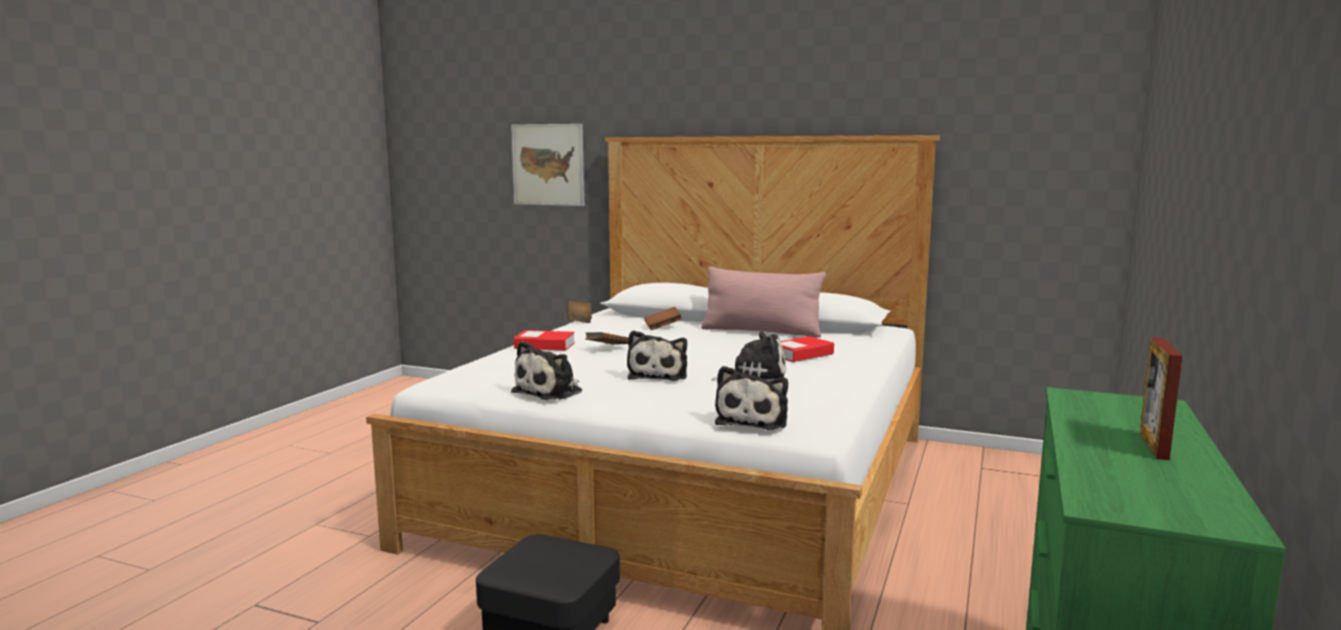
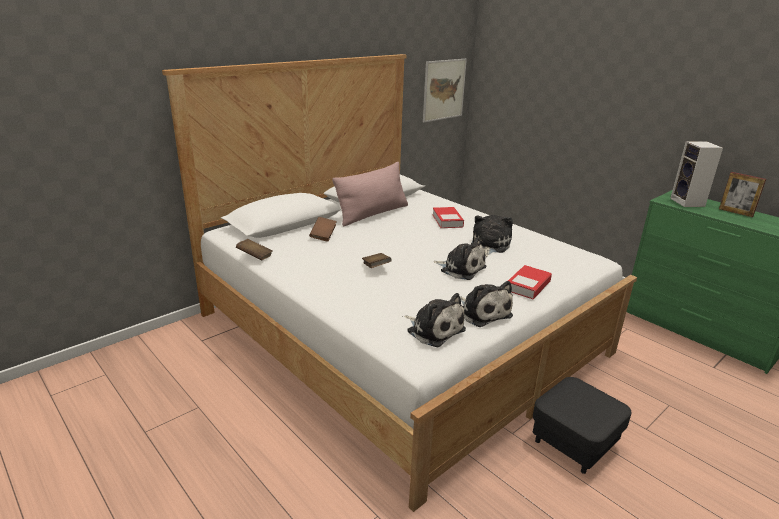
camera: 65 degrees left, 15 degrees up
(544, 346) = (339, 288): book -> book (528, 286)
(548, 165) = (85, 106): picture -> picture (444, 90)
(753, 420) = (573, 268): plush toy -> plush toy (433, 329)
(1113, 410) = (688, 203): none -> speaker

